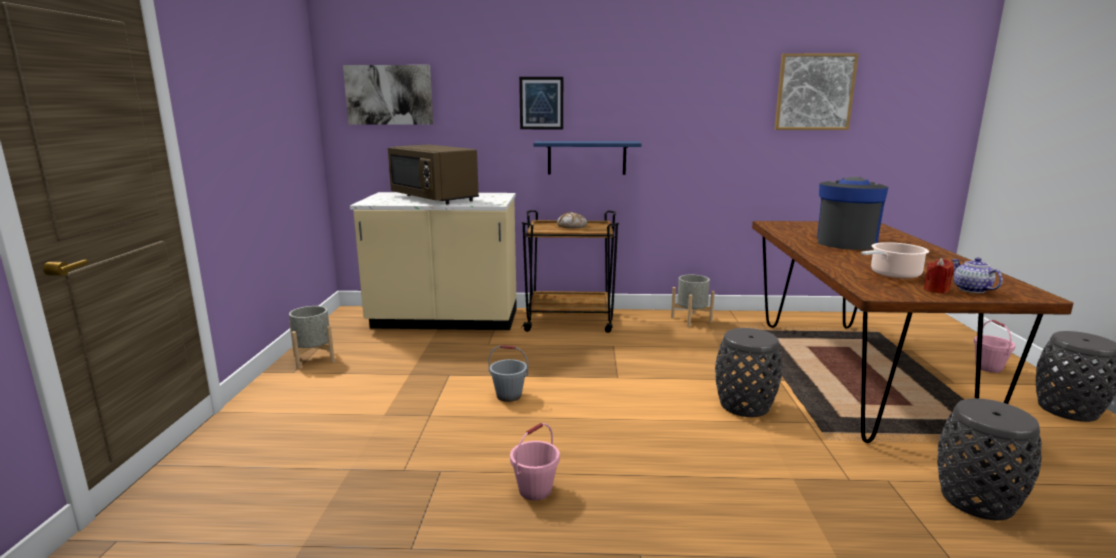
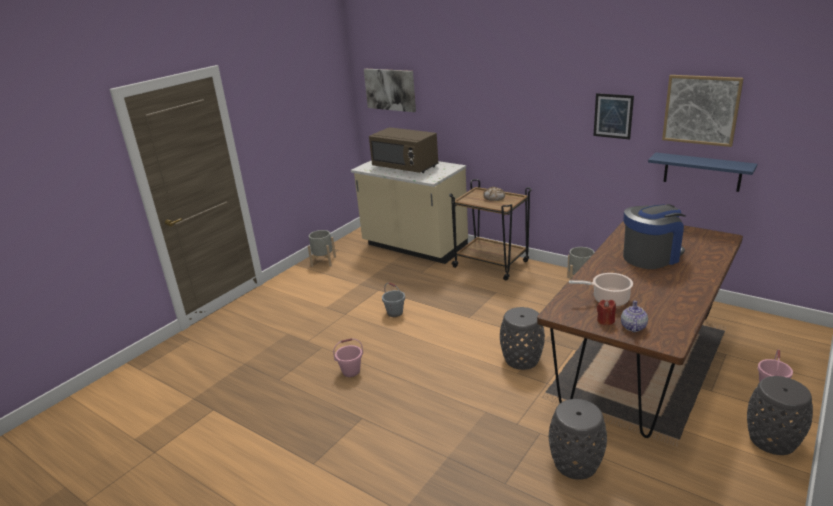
camera: 35 degrees right, 10 degrees up
(434, 198) = (405, 167): brown microwave -> brown microwave turned 45 degrees counterclockwise
(541, 103) = (482, 102): picture -> picture (613, 116)
(586, 158) = (514, 145): blue shelf -> blue shelf (702, 172)

